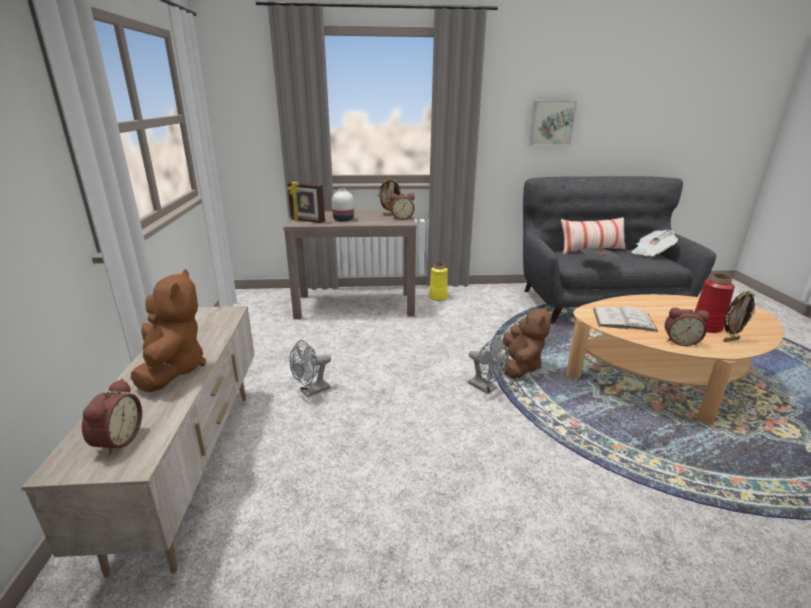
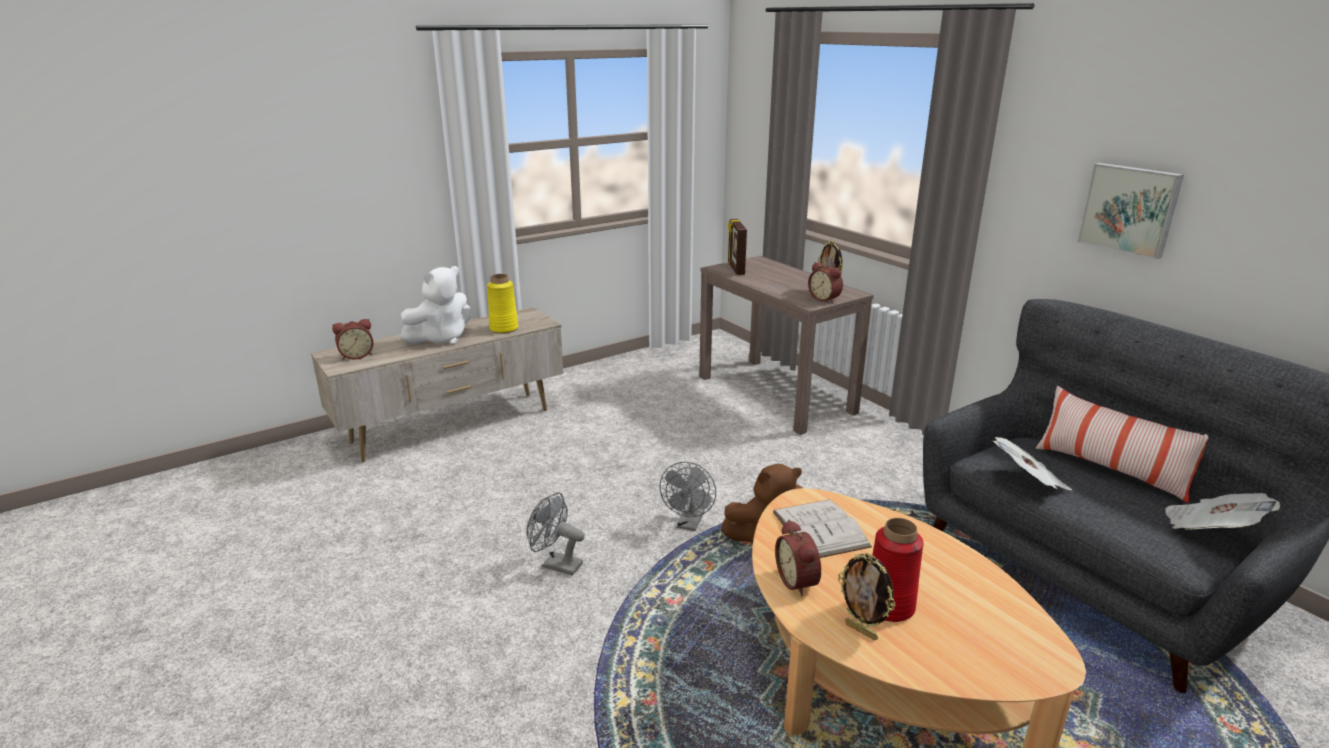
camera: 60 degrees right, 0 degrees up
(172, 369) = (441, 339): brown plush toy -> white plush toy
(311, 391) = (585, 432): grey fan -> grey fan (556, 564)
(344, 220) = (768, 279): white vase -> none
(438, 297) = (876, 434): yellow vase -> yellow vase (503, 328)

